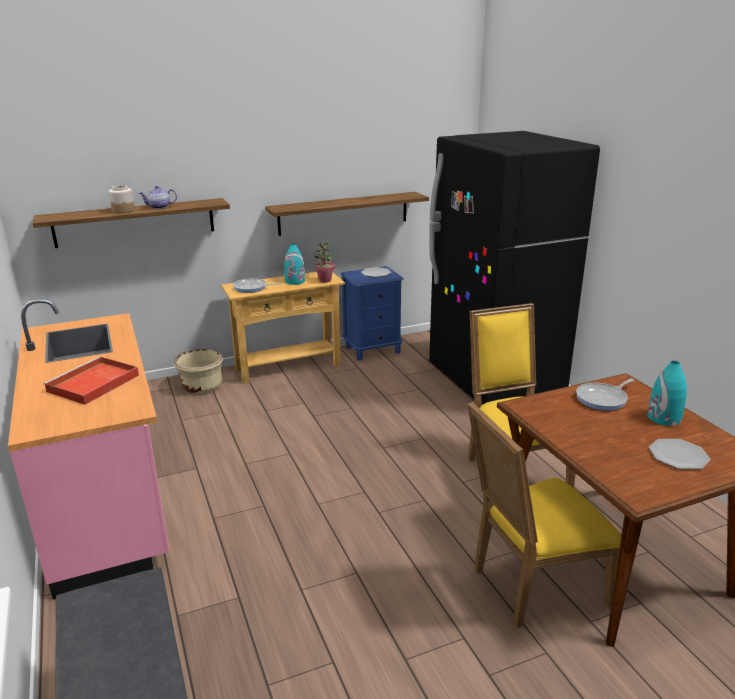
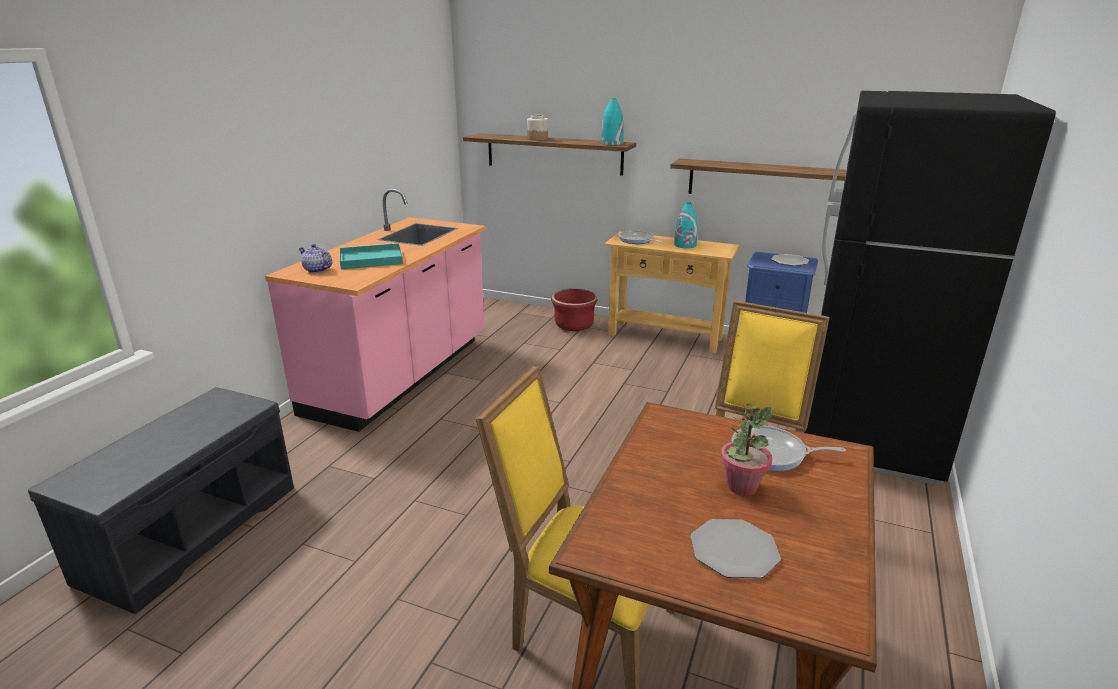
camera: 45 degrees right, 0 degrees up
(92, 384) = (369, 259): red tray -> turquoise tray
(159, 207) = (568, 141): teapot -> teapot (316, 270)
(201, 386) = (574, 325): beige planter -> red planter
(325, 280) = (714, 251): potted plant -> potted plant (741, 486)
(664, 418) = (809, 509): turquoise vase -> turquoise vase (611, 143)

